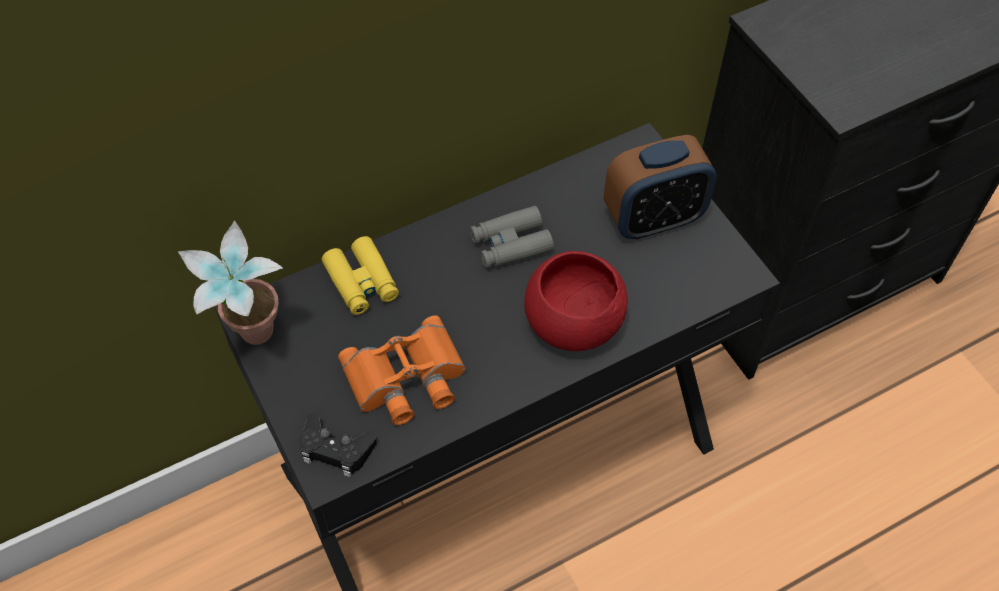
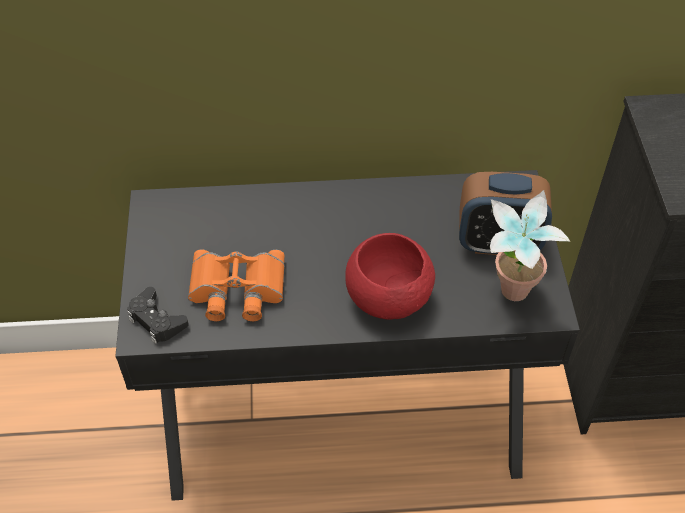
camera: 25 degrees right, 5 degrees down
(253, 342) = (143, 223): potted plant -> potted plant (509, 297)
(362, 282) = (244, 210): yellow binoculars -> none
(510, 244) = (372, 222): grey binoculars -> none

